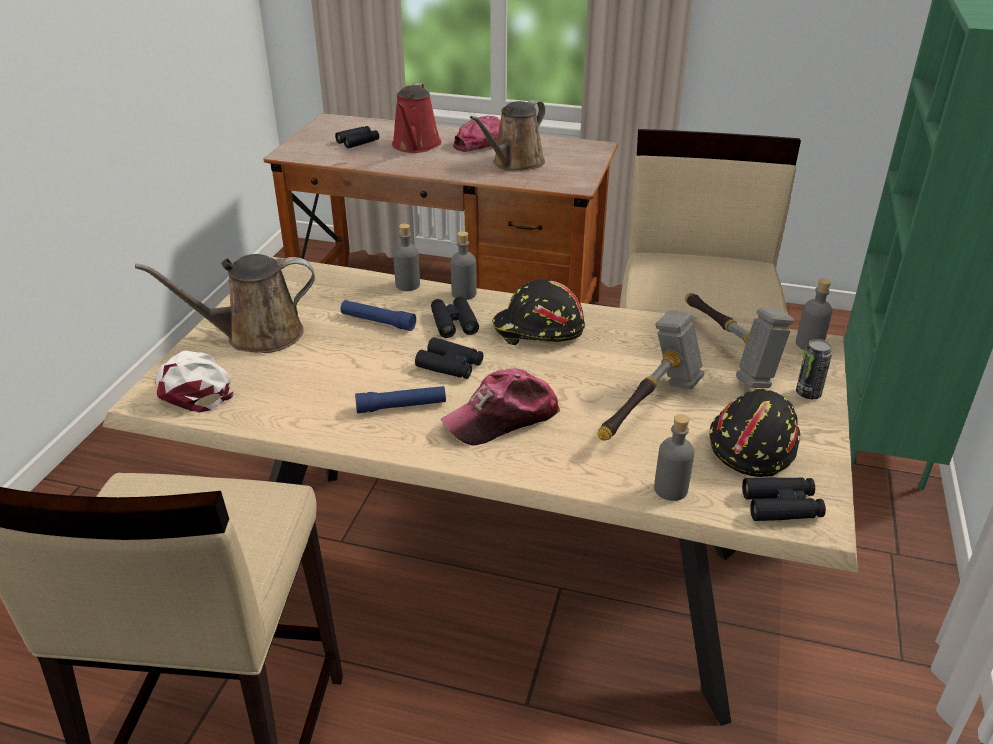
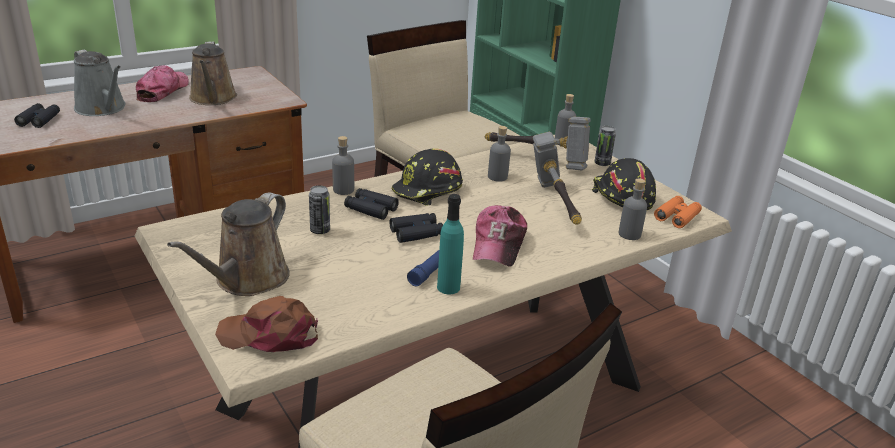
camera: 50 degrees left, 5 degrees down
(194, 387) = (270, 335): white cap -> brown cap
(378, 322) = (320, 230): blue flashlight -> can
(380, 430) = (448, 287): none -> turquoise bottle
(407, 285) = (294, 200): grey bottle -> grey bottle (497, 177)
(415, 146) = (102, 109): red watering can -> grey watering can
(781, 506) = (677, 216): black binoculars -> orange binoculars

